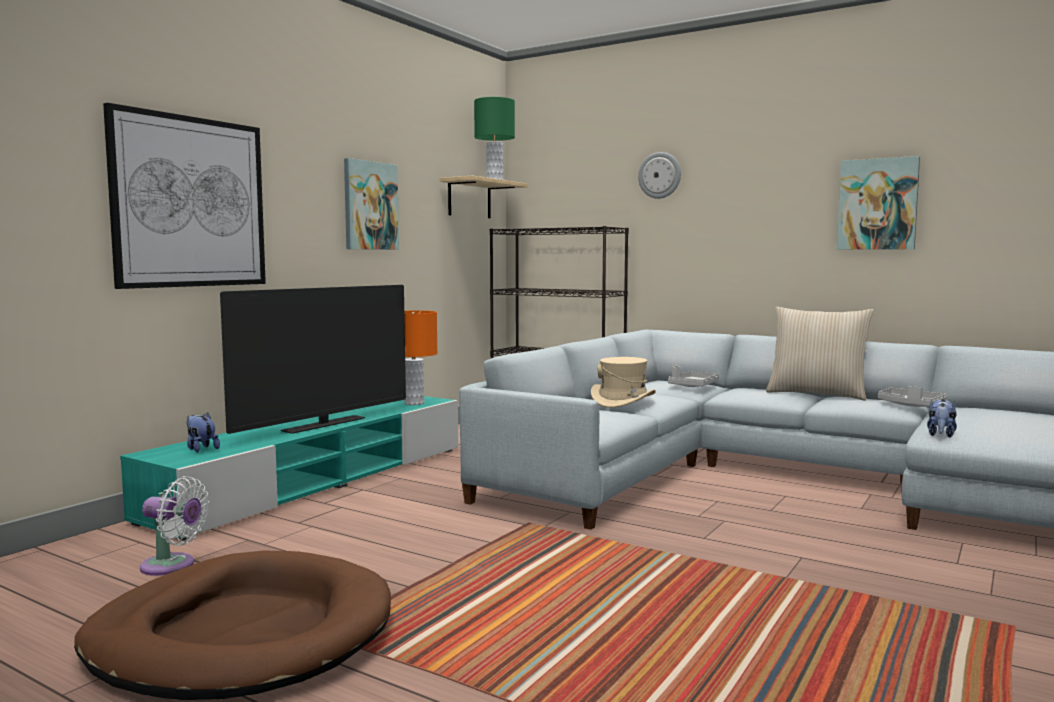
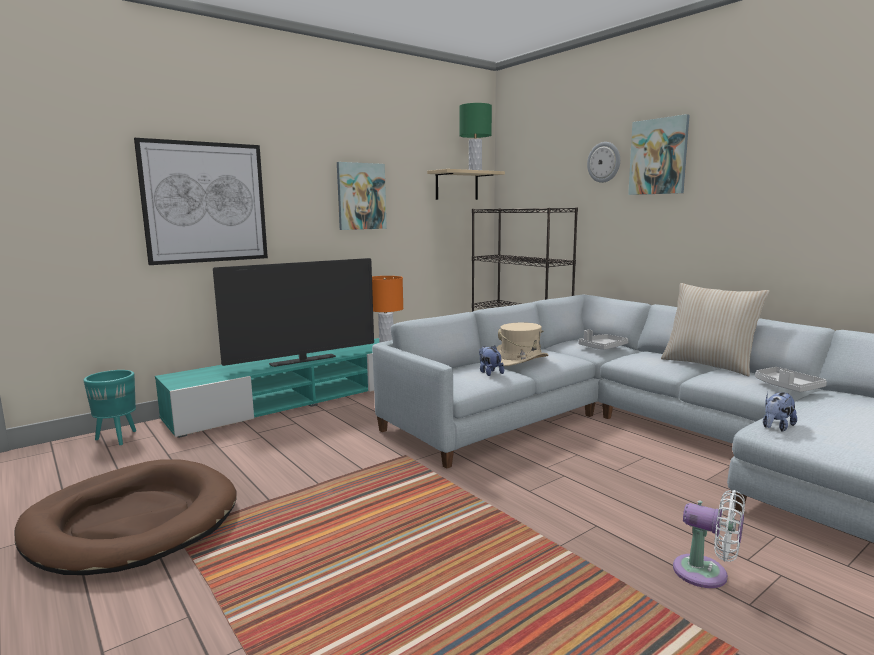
camera: 20 degrees right, 5 degrees up
(83, 551) = (118, 438): none -> turquoise planter
(172, 566) = (152, 458): white fan -> white fan (706, 574)
(201, 449) = (204, 375): plush toy -> plush toy (489, 372)
(877, 204) = (793, 187): picture -> picture (658, 156)

